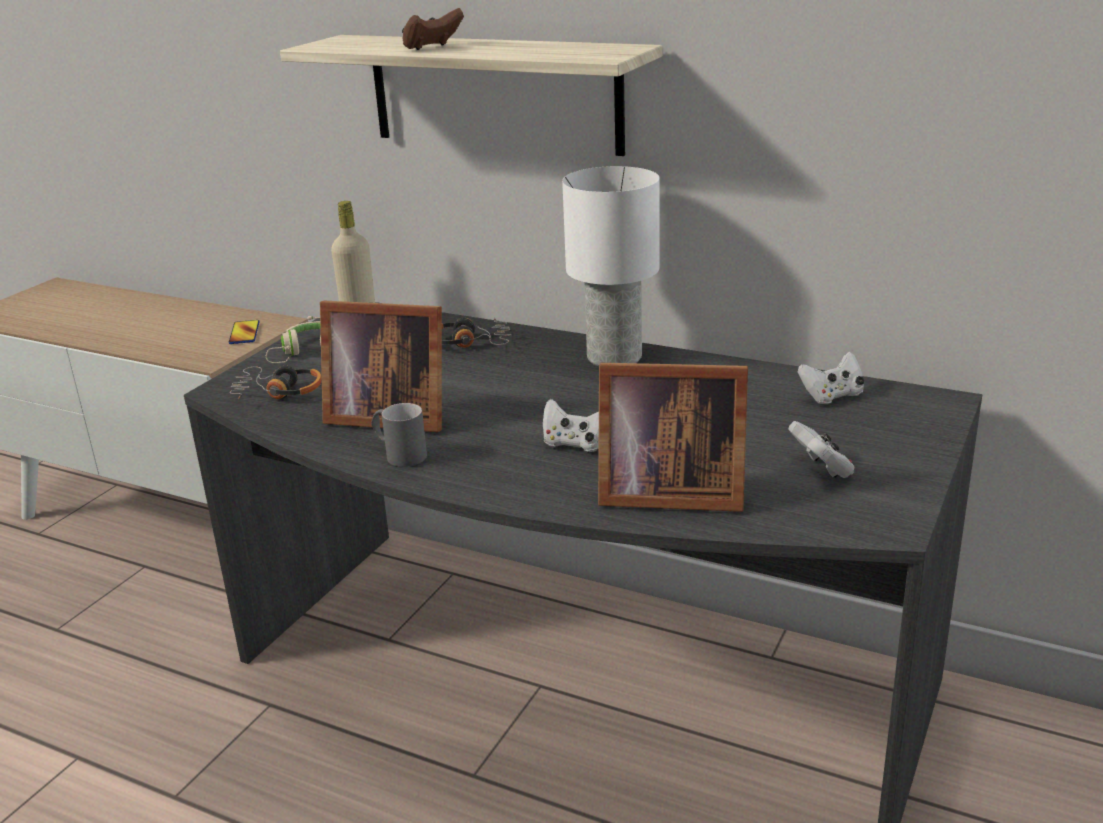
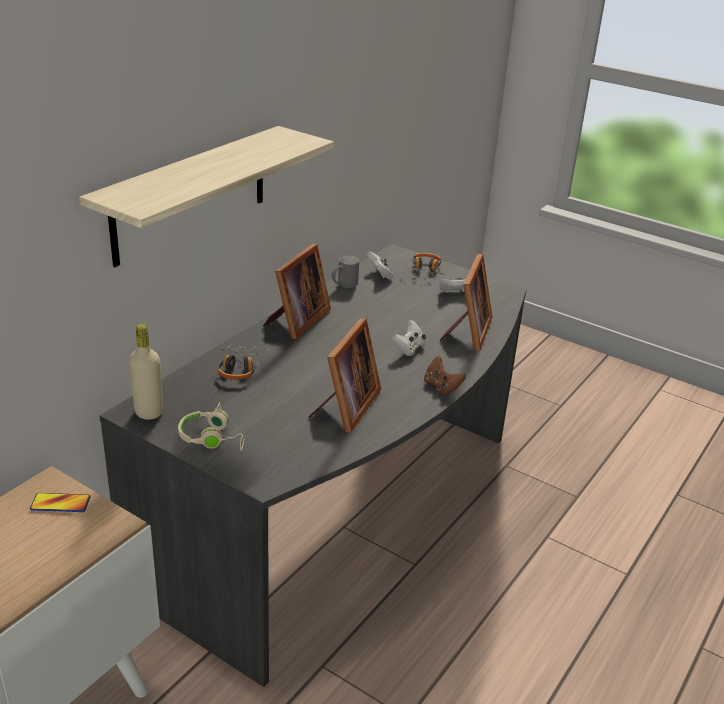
camera: 85 degrees left, 5 degrees up
(277, 392) = (284, 453): headphones -> headphones (424, 270)
(399, 454) = (403, 406): grey mug -> grey mug (344, 284)
(432, 48) = (211, 173): brown game controller -> brown game controller (441, 387)
(615, 357) = (296, 321): white table lamp -> picture frame

